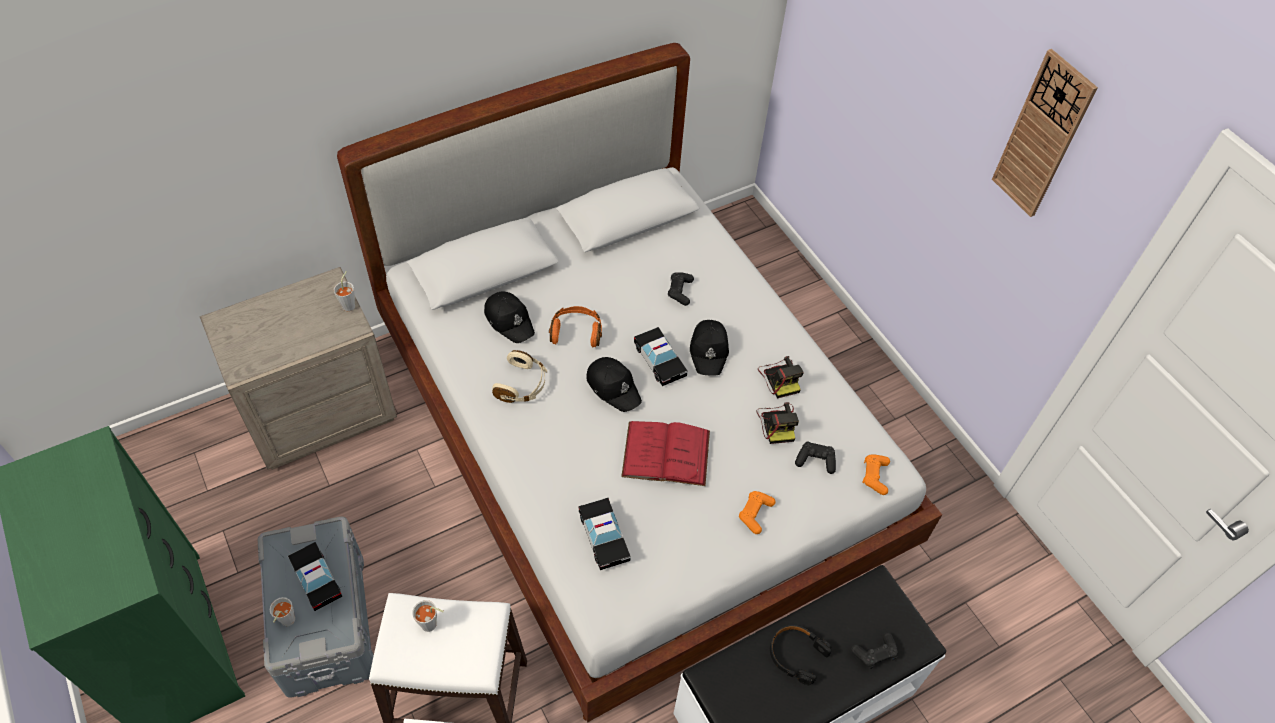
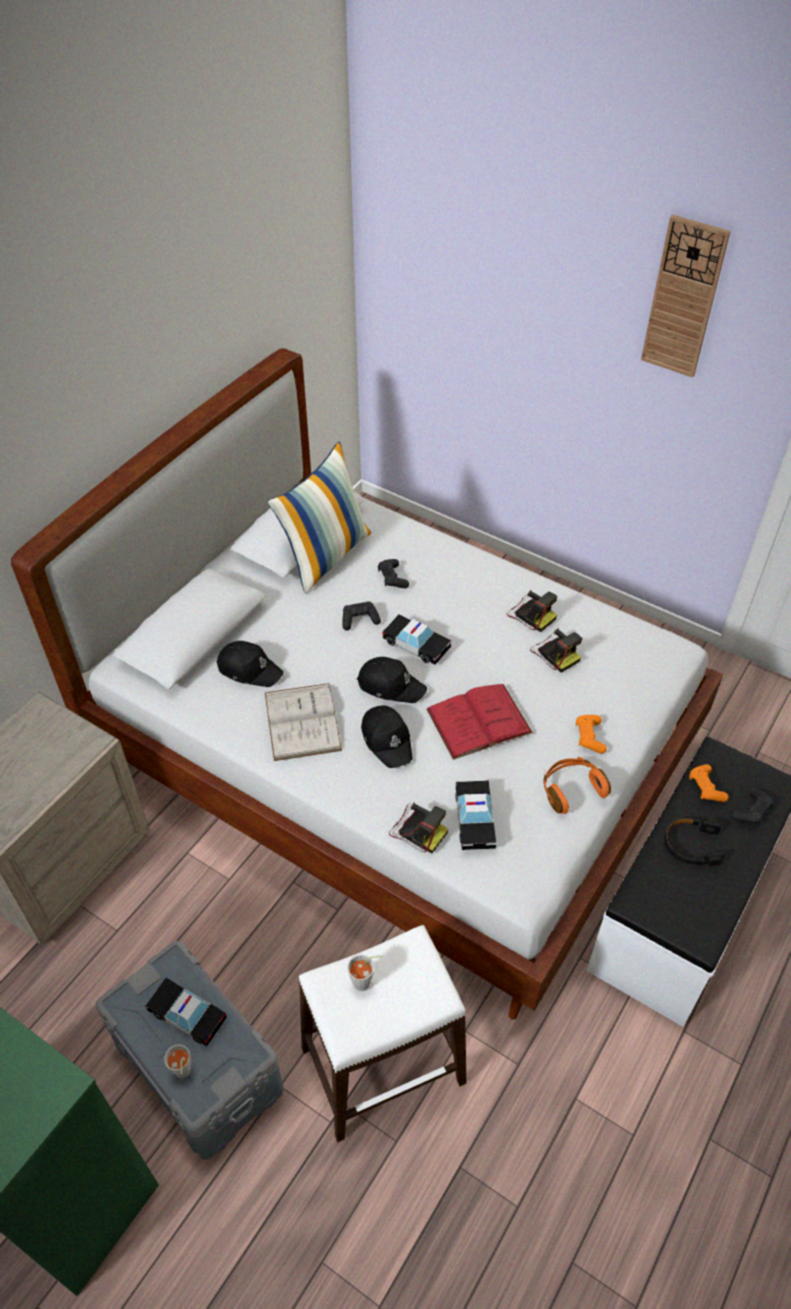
camera: 25 degrees left, 5 degrees down
(350, 304) = (74, 722): grey cup -> none
(522, 385) = (302, 721): beige headphones -> white book
(553, 522) = (417, 830): none -> camera
(576, 332) = (321, 652): orange headphones -> orange headphones (571, 789)
(604, 537) = (474, 820): toy car -> toy car turned 45 degrees clockwise
(636, 246) = (325, 555): none -> pillow
(709, 351) = (454, 617): black cap -> black cap (387, 739)
(815, 461) = (608, 669): black game controller -> black game controller (360, 620)
(875, 476) = (664, 660): orange game controller -> orange game controller (706, 787)

